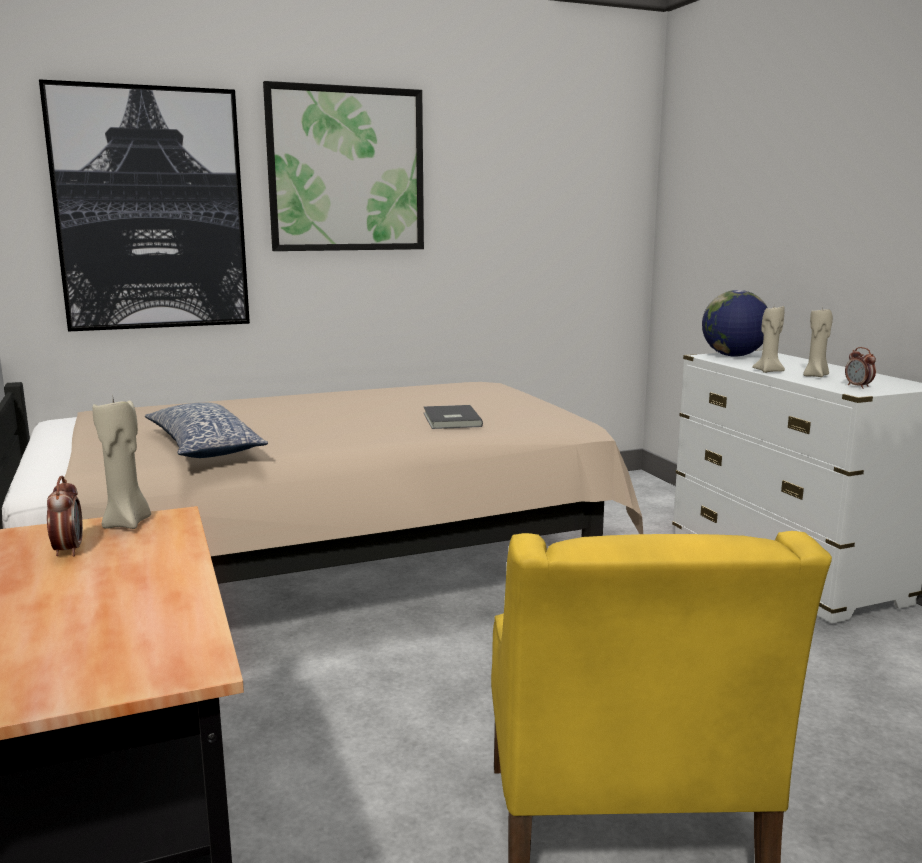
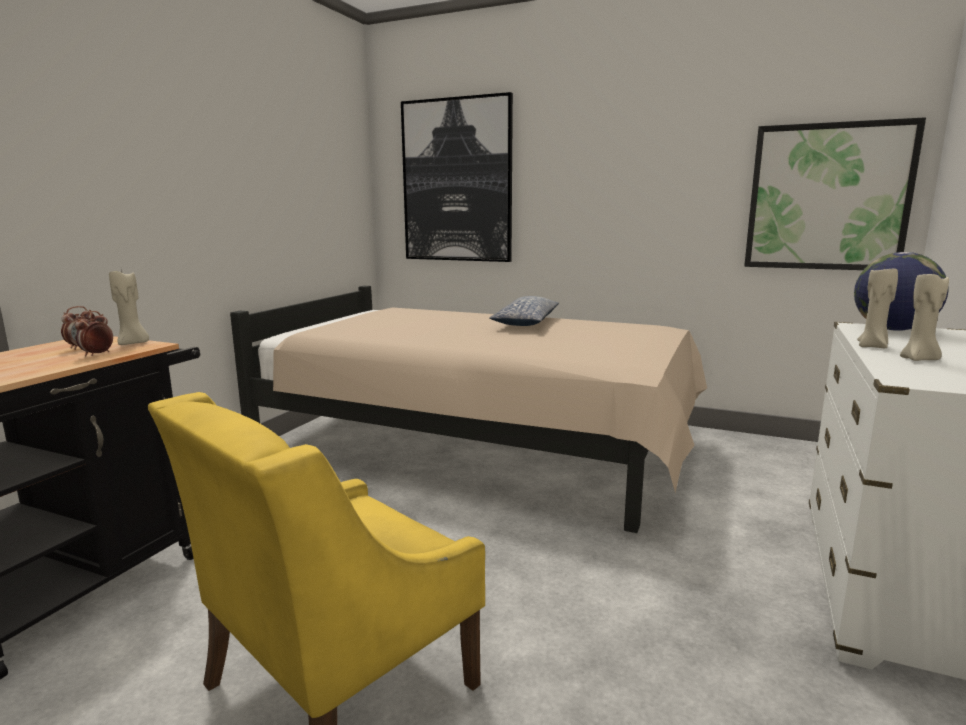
camera: 45 degrees right, 0 degrees up
(203, 448) = (377, 333): pillow -> pillow (525, 322)
(346, 170) = (590, 145): picture -> picture (827, 197)
(450, 420) = (551, 345): grey book -> none
(858, 386) = (933, 377): alarm clock -> alarm clock (97, 354)

